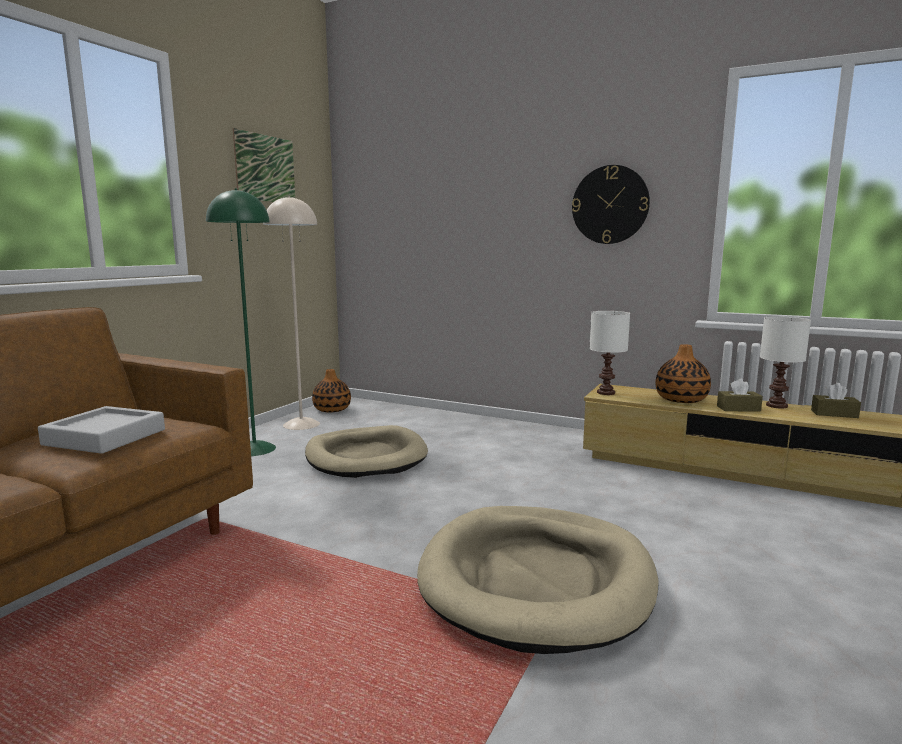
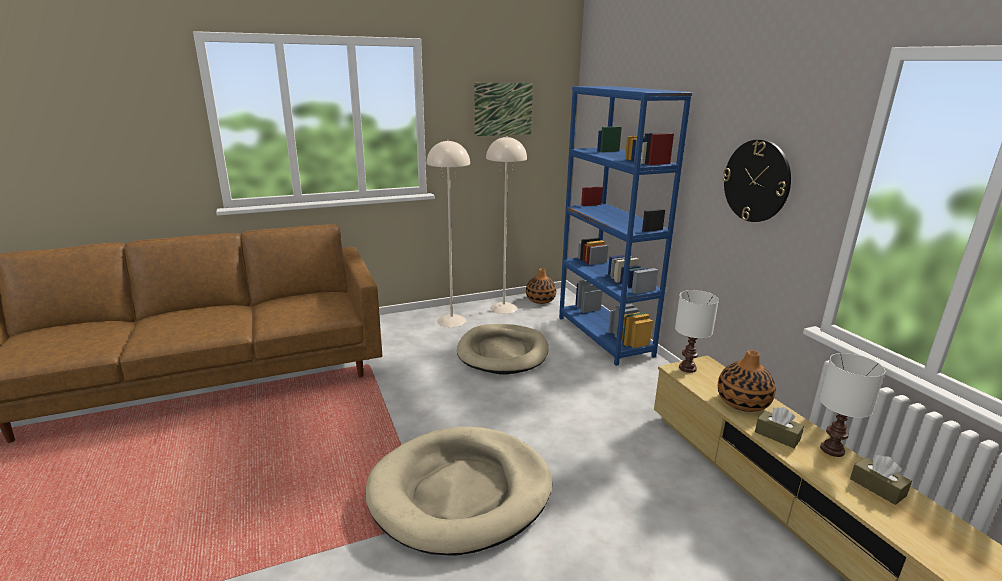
camera: 40 degrees right, 10 degrees up
(105, 437) = (299, 310): grey tray -> none
(254, 449) = (451, 320): green floor lamp -> beige floor lamp
(443, 419) = (604, 336): none -> blue bookcase

